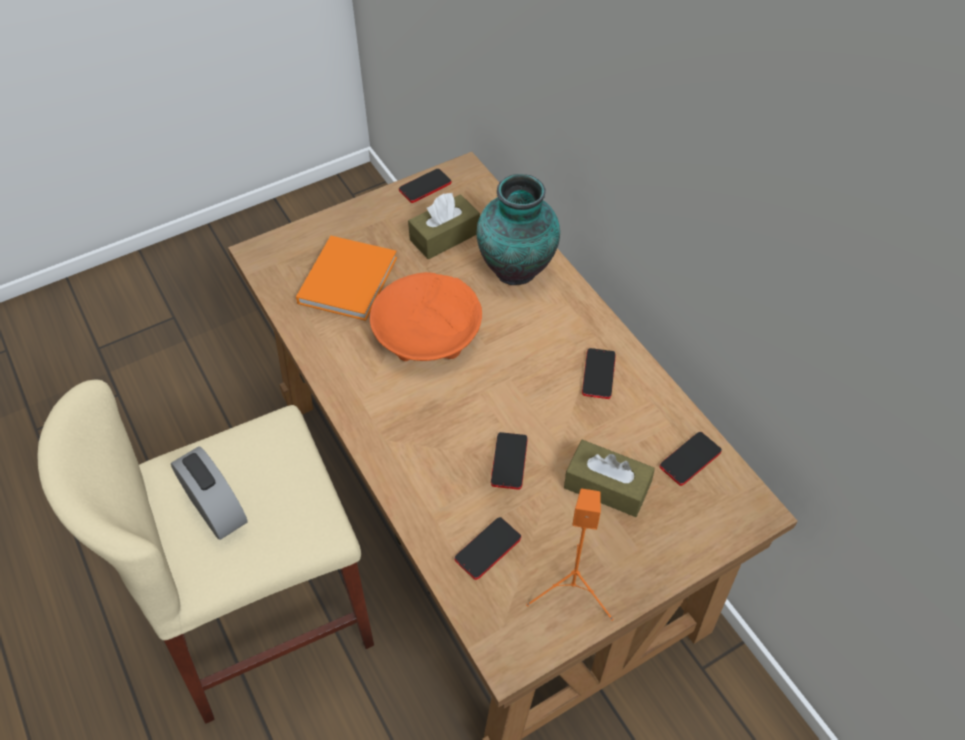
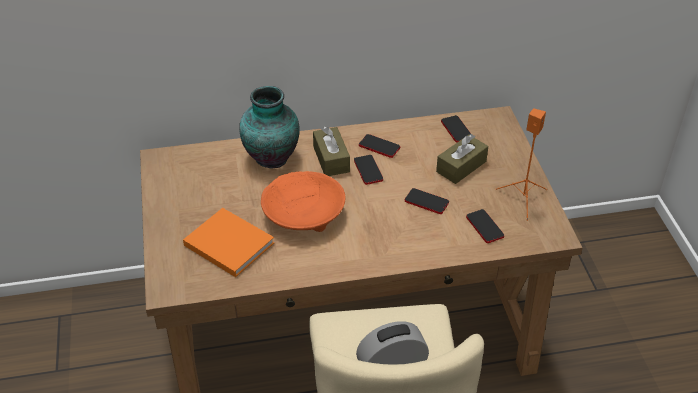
camera: 70 degrees left, 10 degrees down
(425, 186) = (160, 182): phone -> phone (368, 170)
(445, 236) = (218, 184): brown tissue box -> brown tissue box (331, 159)

